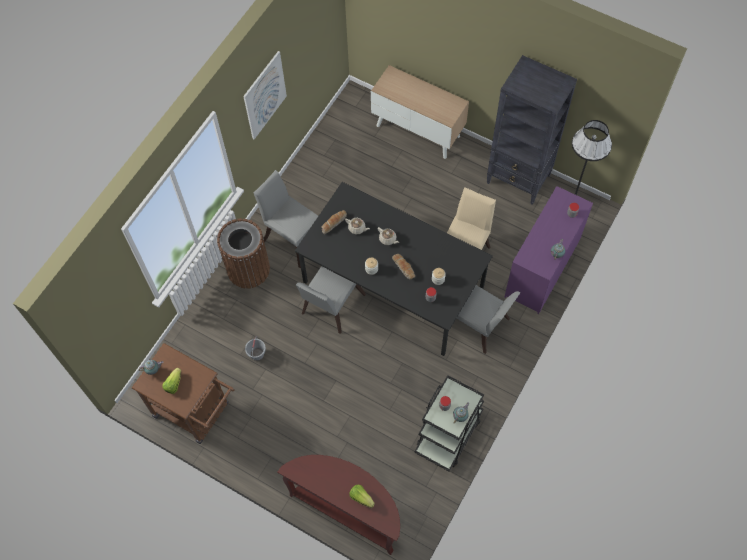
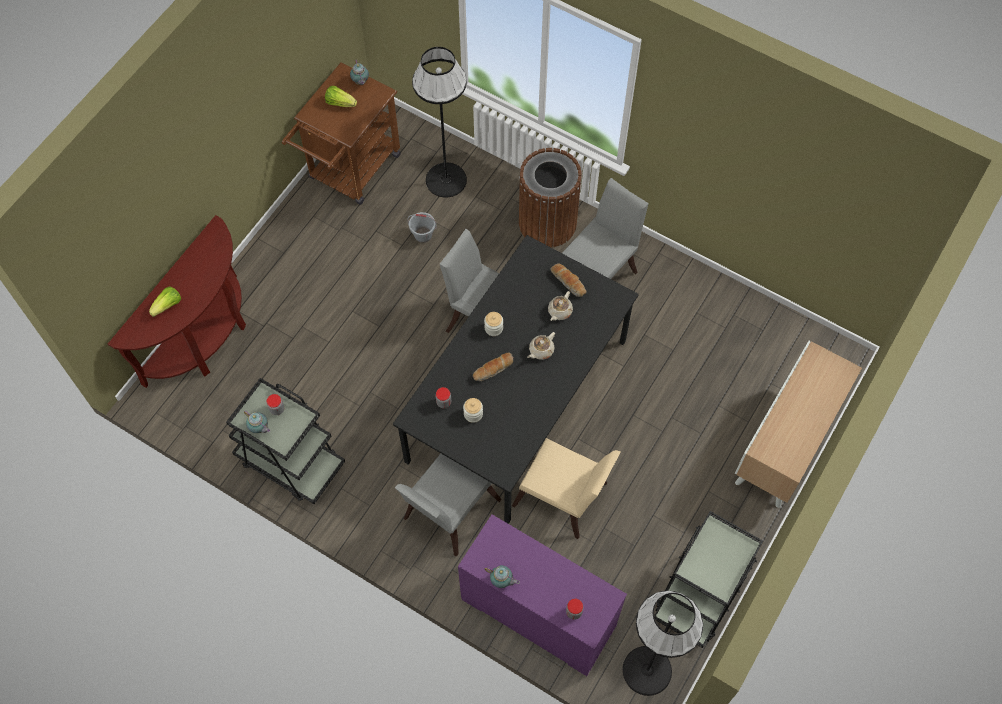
camera: 90 degrees right, 0 degrees up
(207, 340) = (446, 179): none -> black floor lamp
(265, 95) = (724, 145): picture -> none
(519, 179) = (700, 592): black bookcase -> black cart

